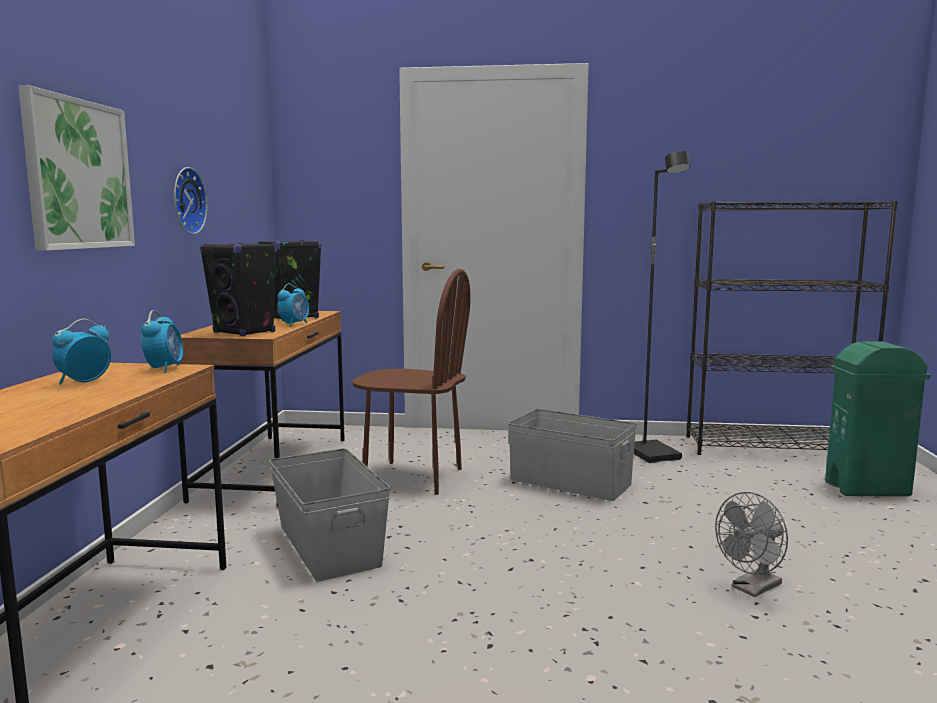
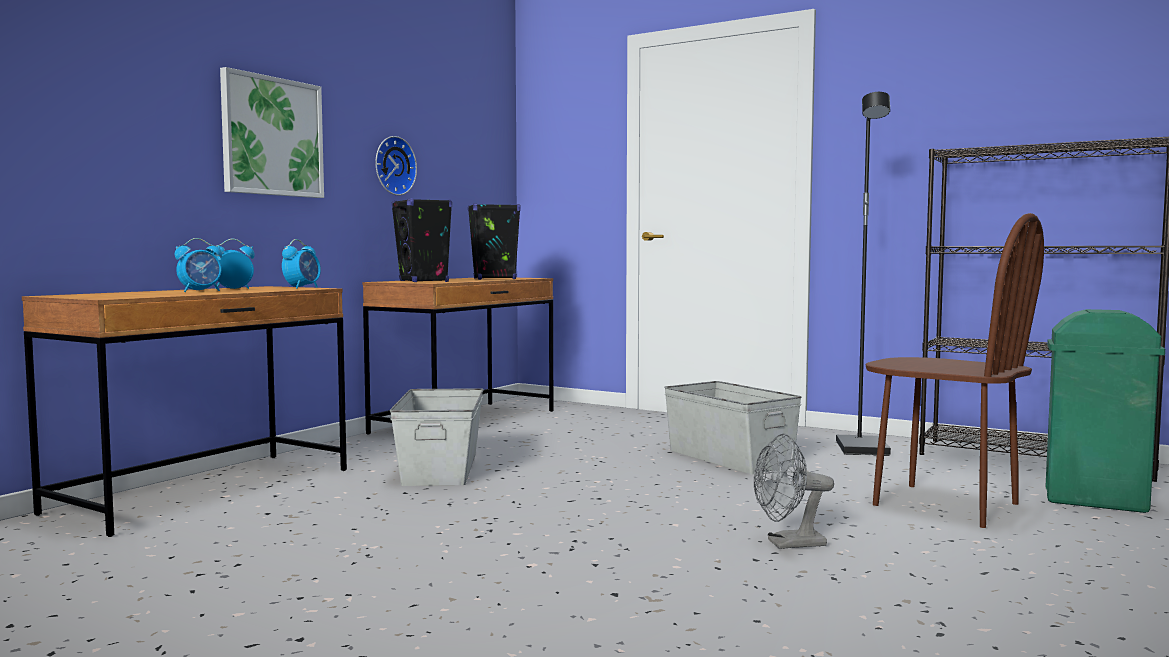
camera: 25 degrees right, 5 degrees down
(294, 324) = (481, 280): alarm clock -> alarm clock (201, 291)
(413, 477) = (578, 439): brown chair -> brown chair (945, 505)

